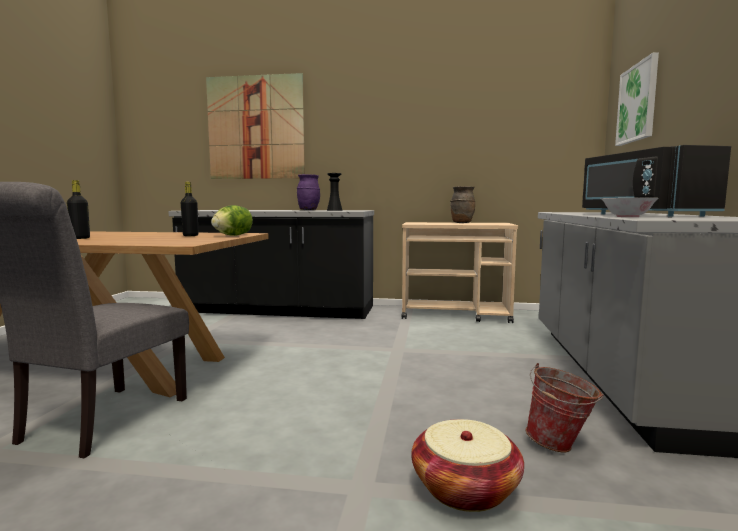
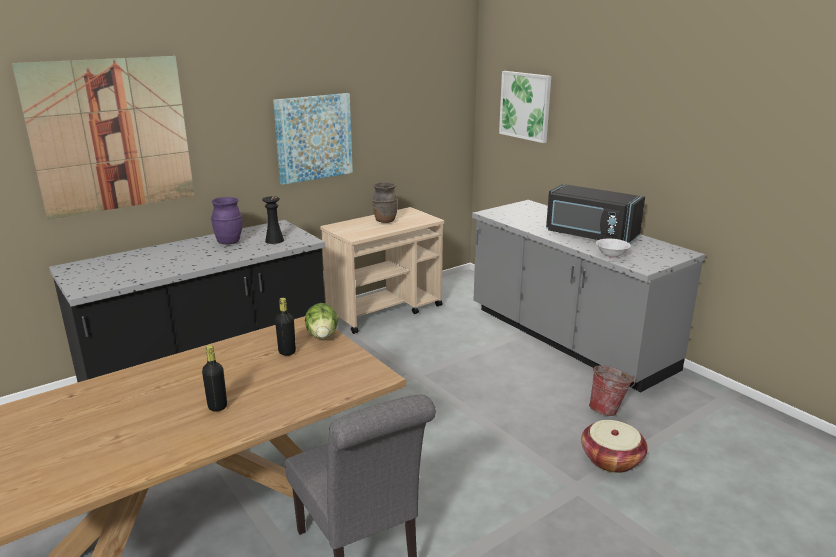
camera: 45 degrees left, 15 degrees up
(409, 144) = (313, 137): none -> picture

